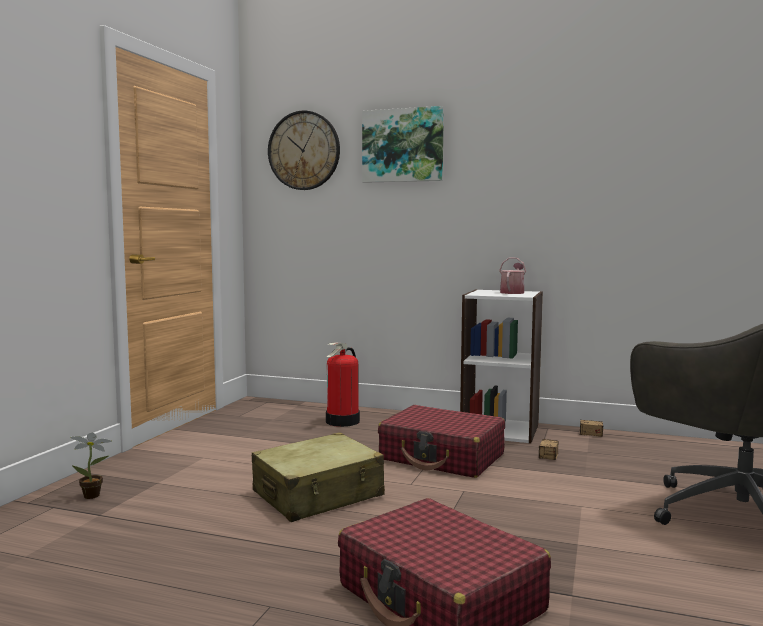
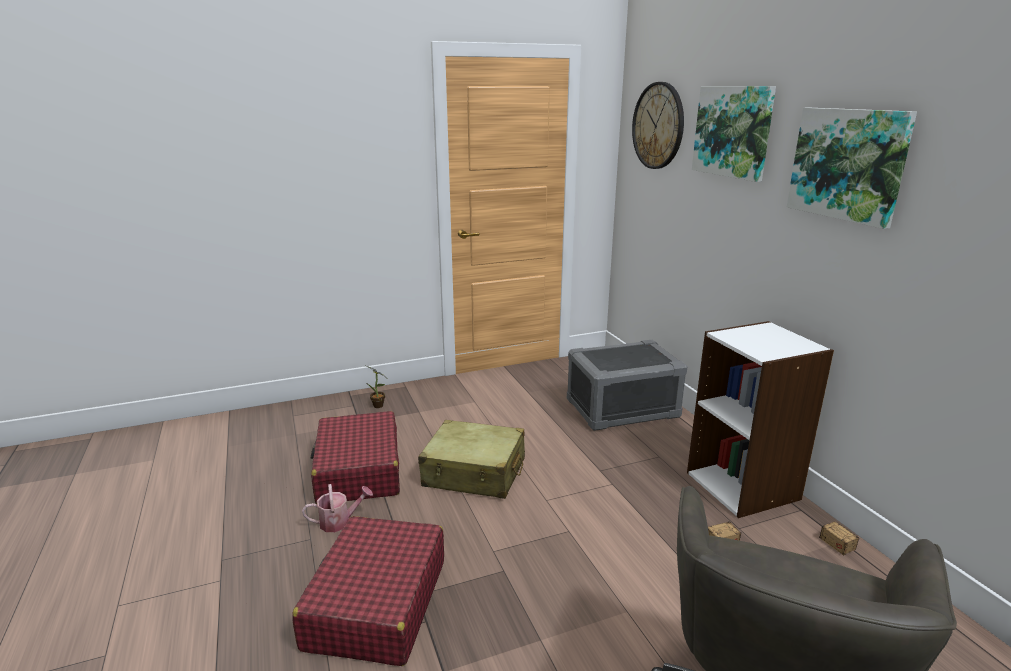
camera: 50 degrees right, 15 degrees up
(343, 421) = (622, 409): fire extinguisher -> grey storage box
(442, 457) = (623, 488): red suitcase -> red suitcase (358, 471)
(512, 292) = (781, 342): watering can -> watering can (339, 521)
(522, 156) = (848, 164): none -> picture

